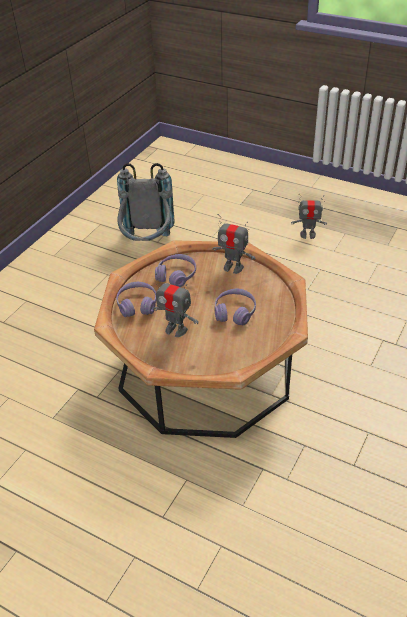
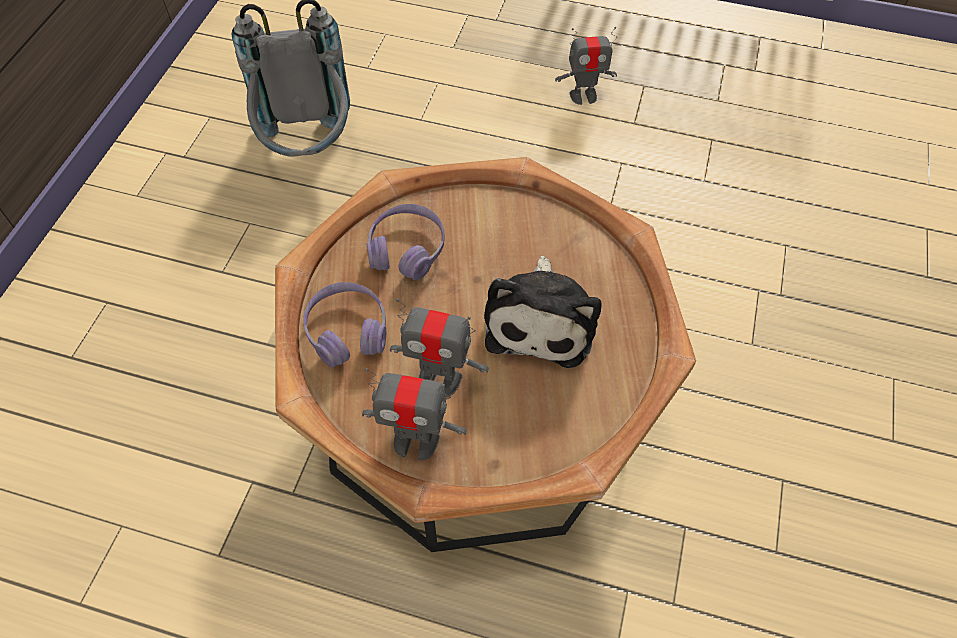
camera: 15 degrees left, 15 degrees up
(233, 267) = (510, 215): toy robot -> toy robot (415, 441)
(235, 312) = (541, 319): purple headphones -> plush toy

